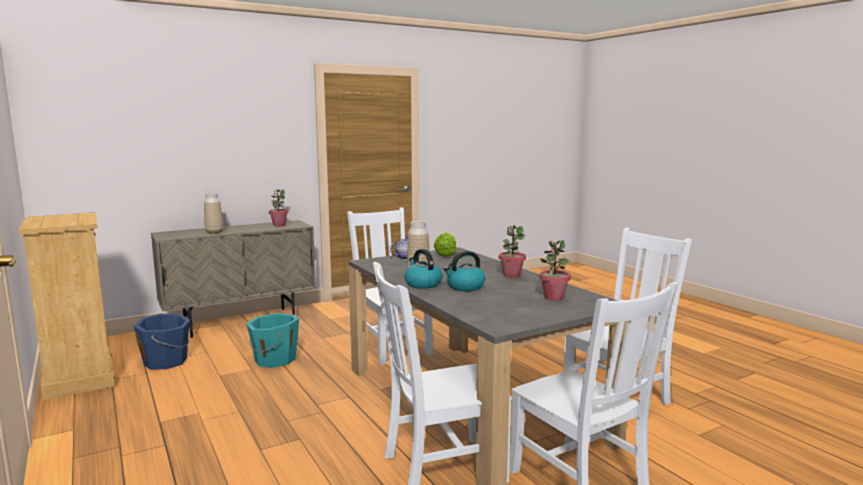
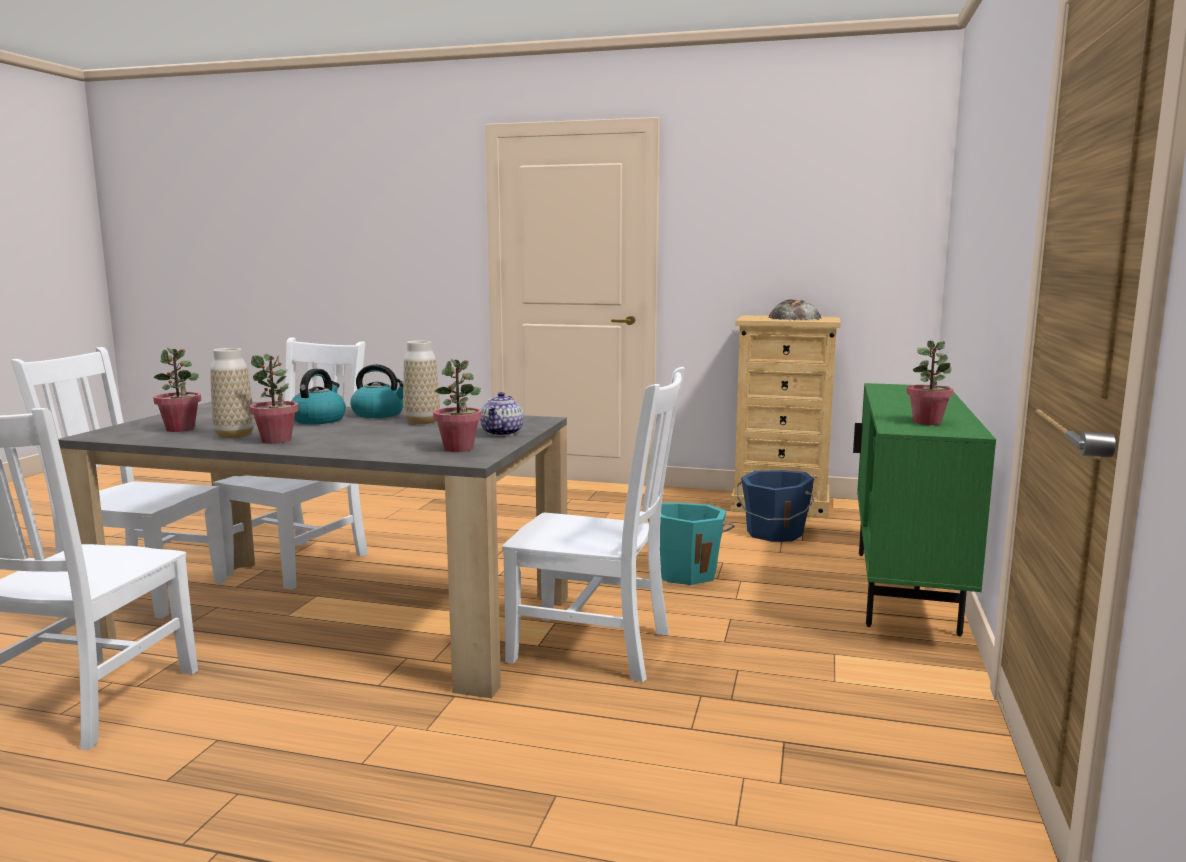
camera: 135 degrees right, 0 degrees up
(57, 219) = (794, 318): none -> bread
(214, 232) = (899, 398): vase -> vase (234, 435)
(241, 322) = (904, 591): beige cabinet -> green cabinet
(446, 255) = (459, 448): lettuce -> potted plant

